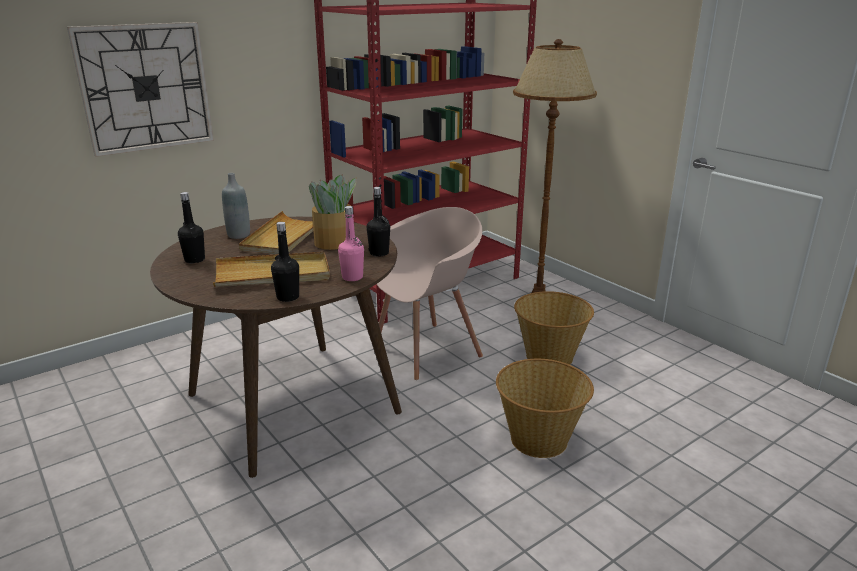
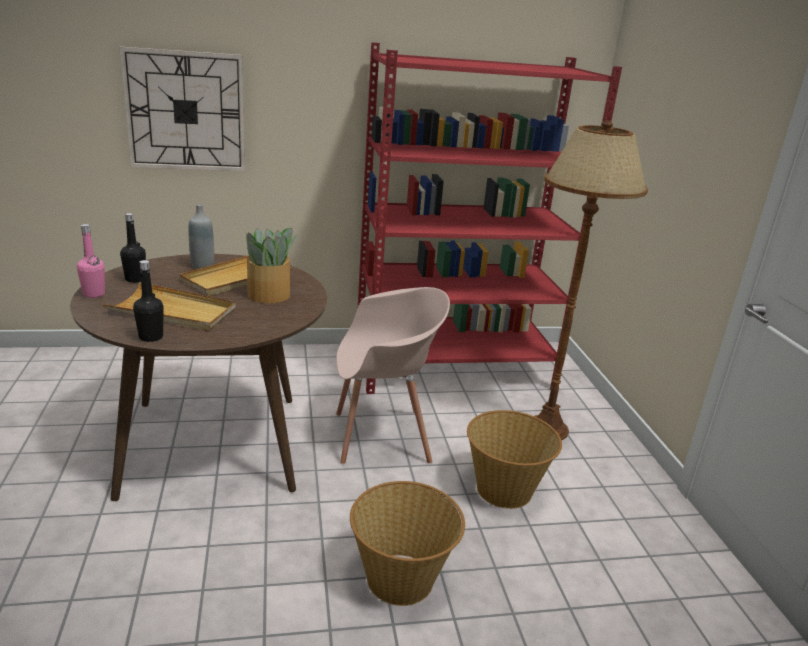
camera: 25 degrees right, 0 degrees up
(352, 277) = (232, 335): pink bottle -> pink bottle (94, 294)
(379, 253) = (292, 318): black bottle -> none

